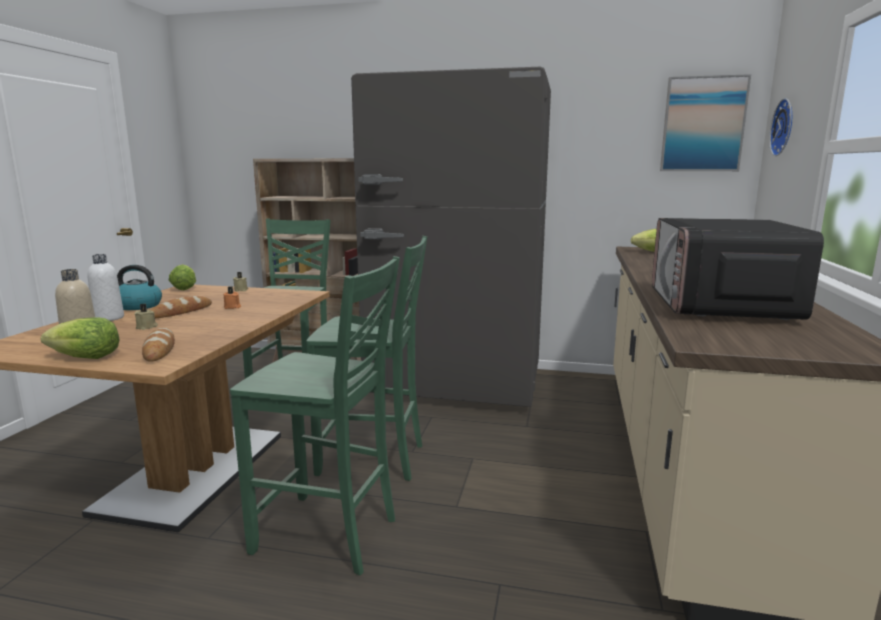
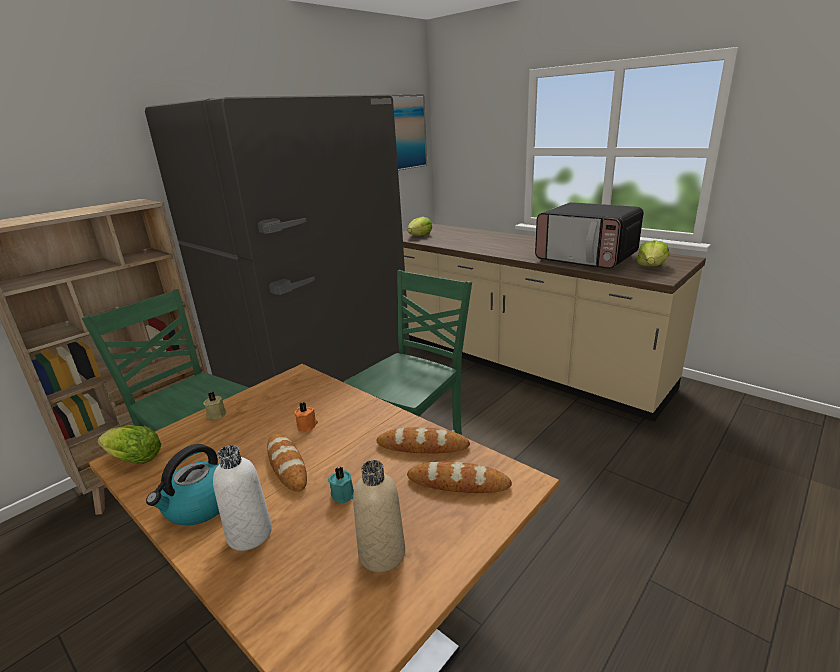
camera: 60 degrees left, 10 degrees up
(86, 357) = (456, 543): lettuce -> lettuce (651, 266)
(147, 327) = (343, 494): beige candle -> turquoise candle
(211, 334) = (422, 446): none -> bread
(328, 535) = (518, 536): green chair -> none
(785, 127) = (466, 135): wall clock -> none

